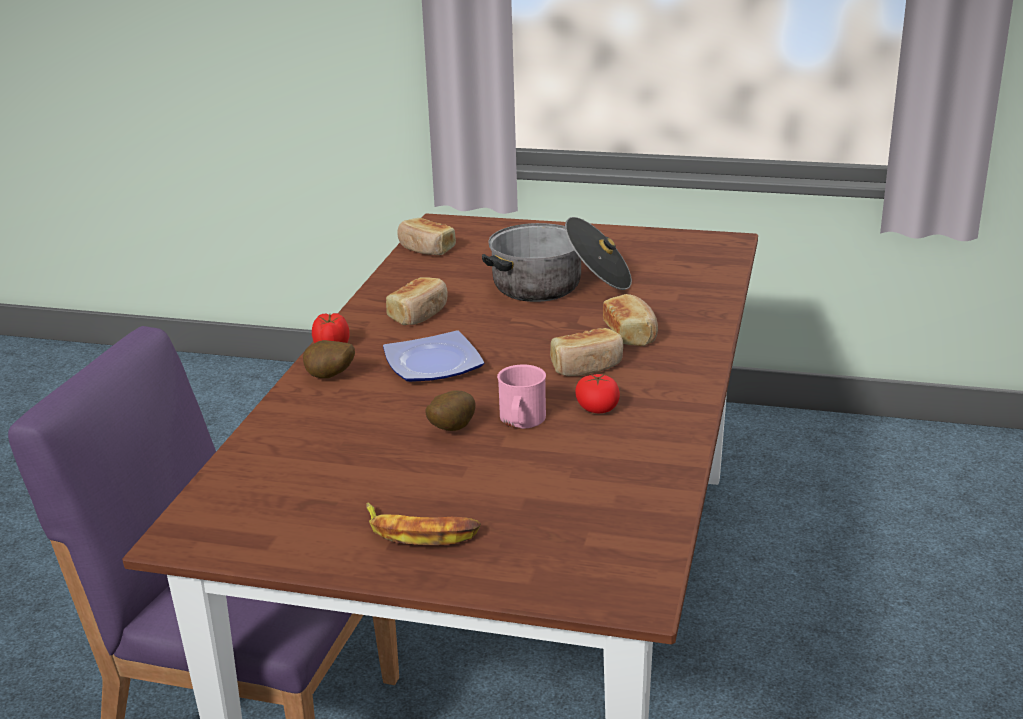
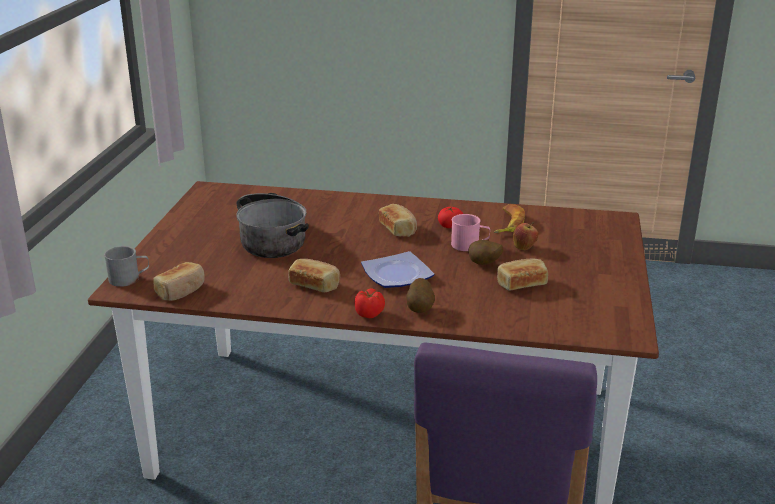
camera: 95 degrees left, 0 degrees up
(420, 532) = (592, 266): banana -> banana (507, 223)
(462, 224) = (129, 279): none -> grey mug
(506, 470) = (524, 247): none -> apple
(631, 333) = (353, 217): bread -> bread (521, 283)

